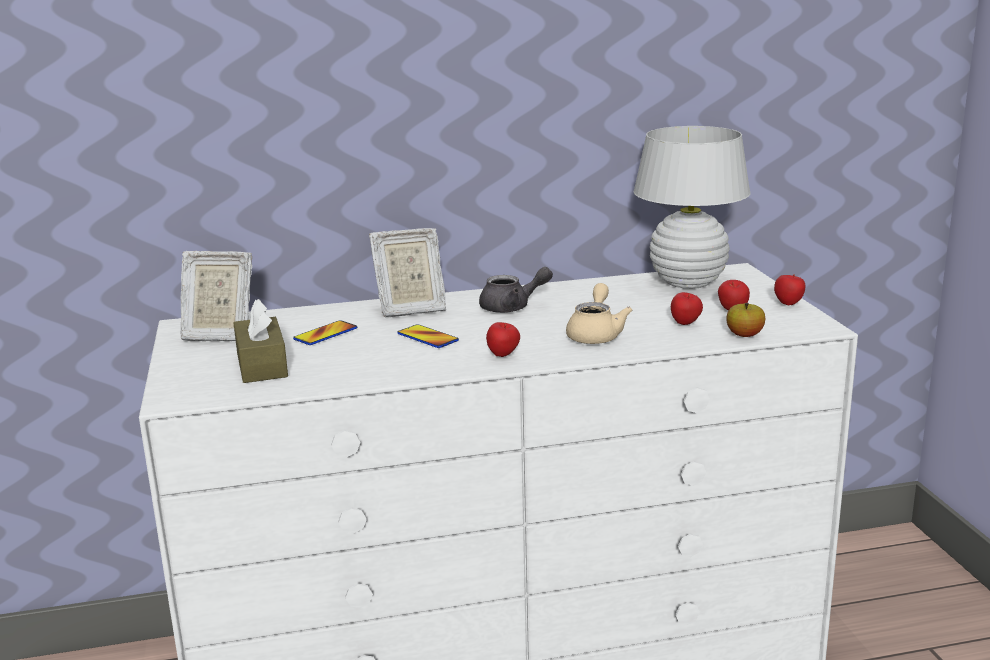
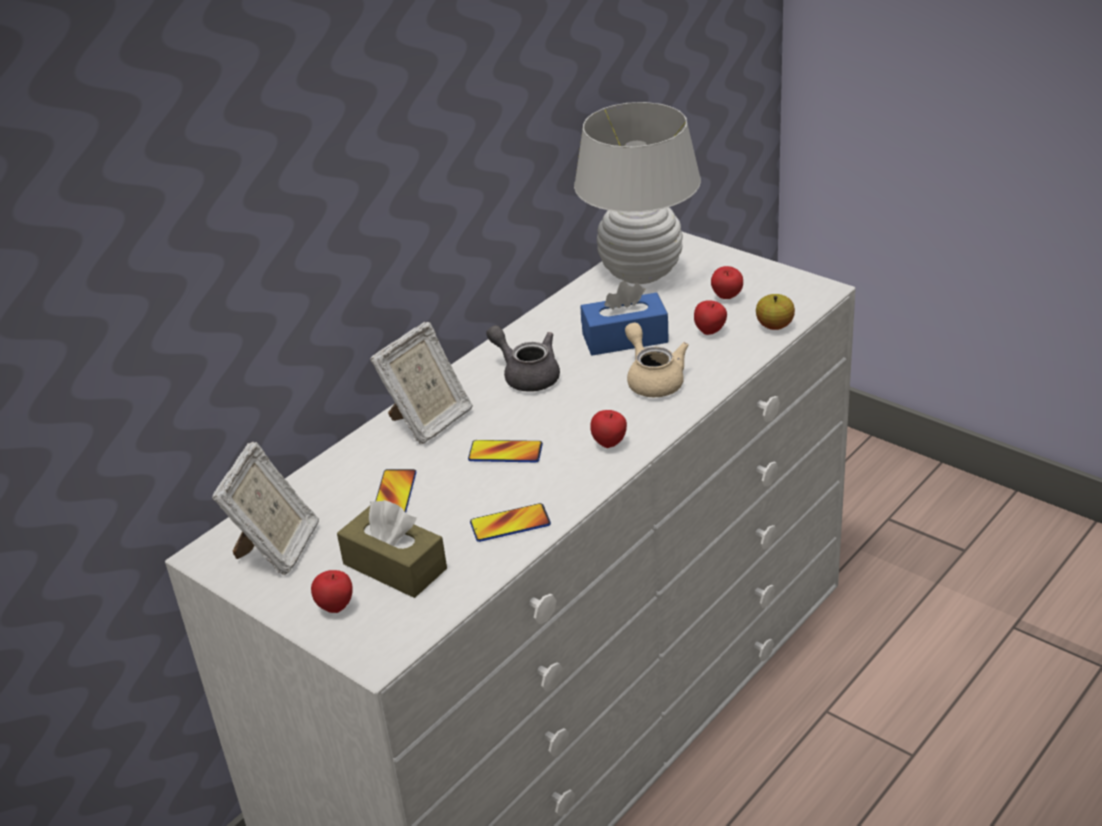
camera: 35 degrees left, 15 degrees up
(218, 335) = (276, 548): picture frame -> picture frame turned 45 degrees counterclockwise
(364, 371) = (510, 524): none -> phone
(512, 307) = (527, 375): grey teapot -> grey teapot turned 90 degrees counterclockwise
(614, 309) = (625, 338): none -> blue tissue box
(789, 304) = (761, 269): apple -> apple (336, 607)

